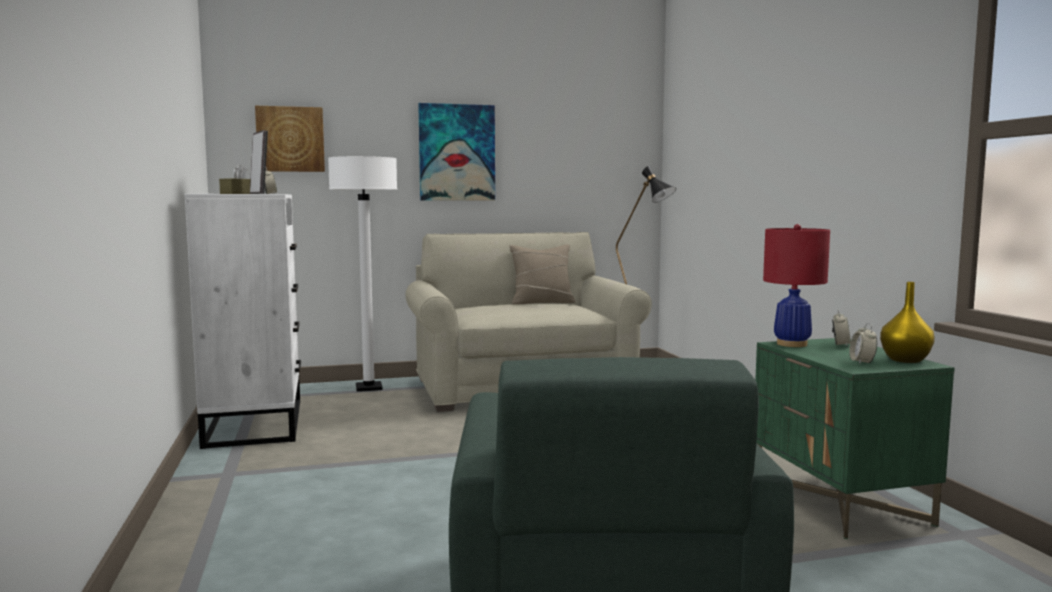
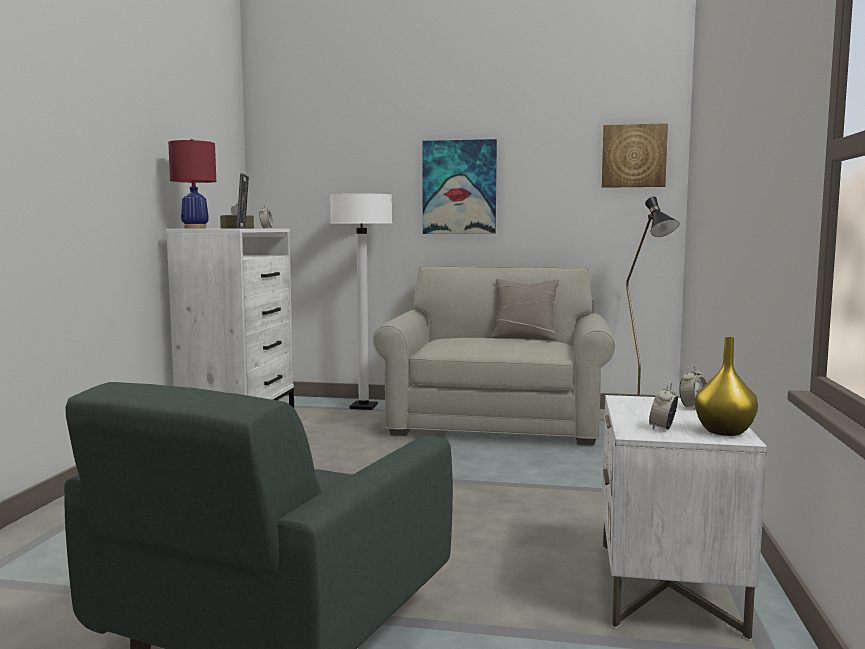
camera: 25 degrees right, 0 degrees up
(290, 139) = (311, 179): picture -> picture (634, 156)
(792, 344) = (637, 400): red table lamp -> red table lamp (195, 228)
(840, 501) = (668, 588): green nightstand -> white nightstand

